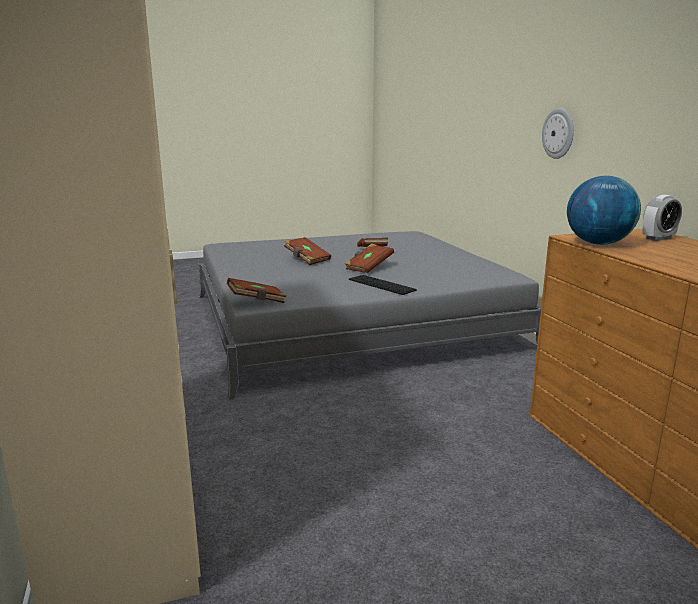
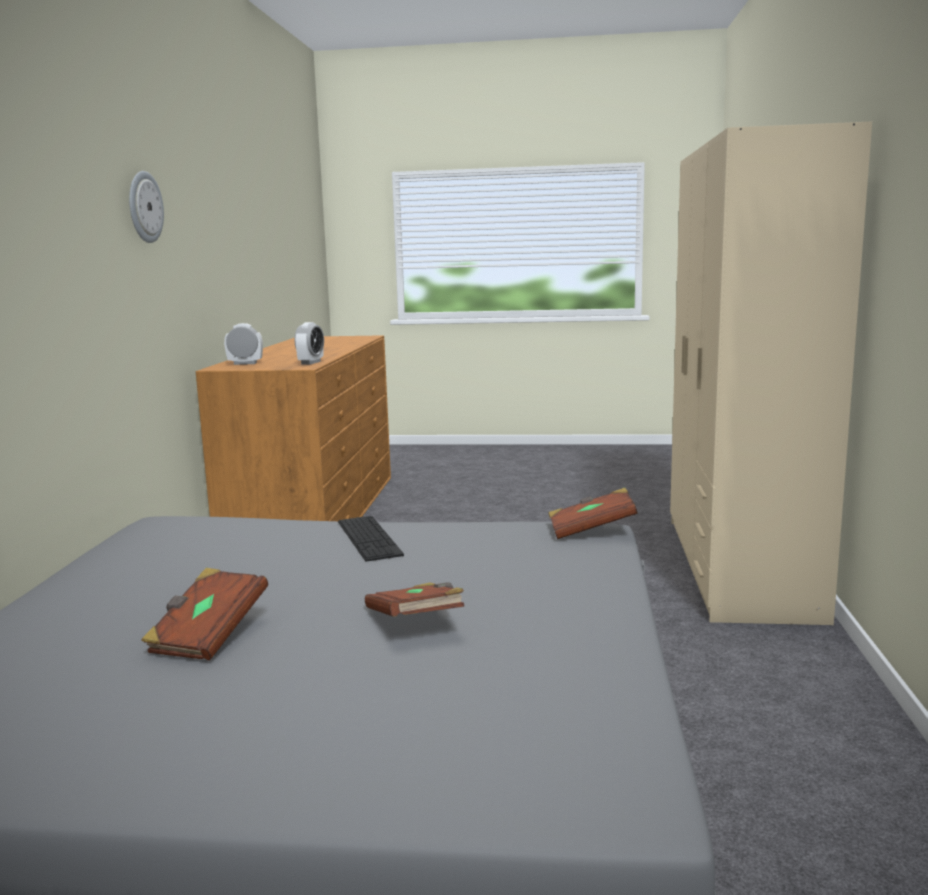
camera: 155 degrees left, 5 degrees down
(368, 267) = (322, 578): brown book -> none
(558, 133) = (83, 288): wall clock -> wall clock (144, 207)
(598, 243) = (310, 362): globe -> alarm clock

